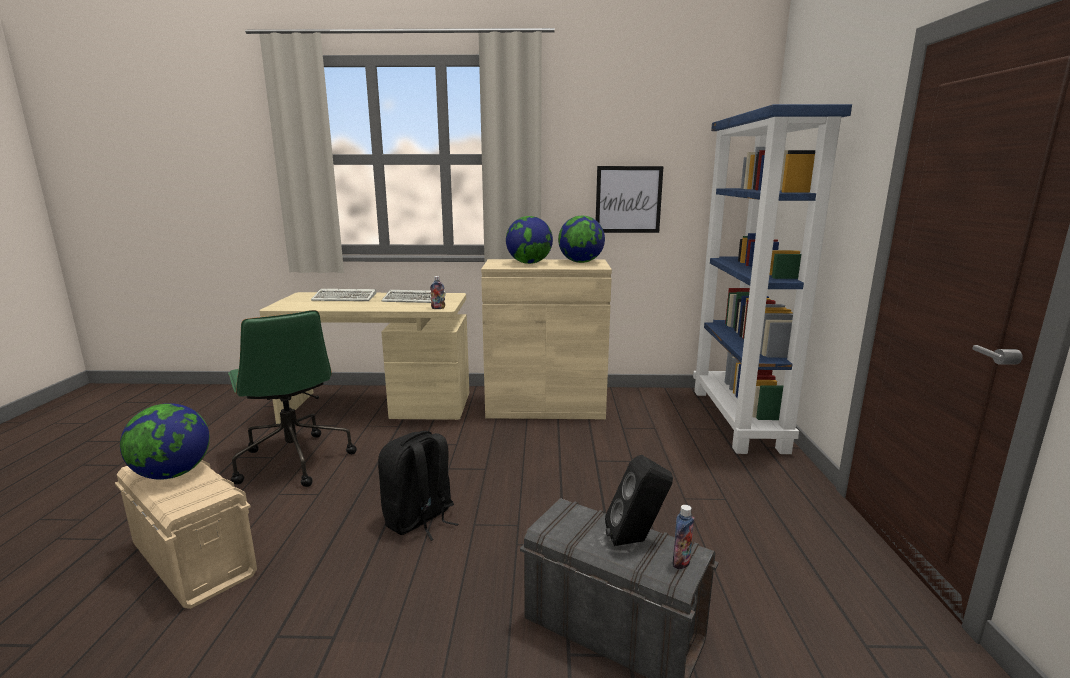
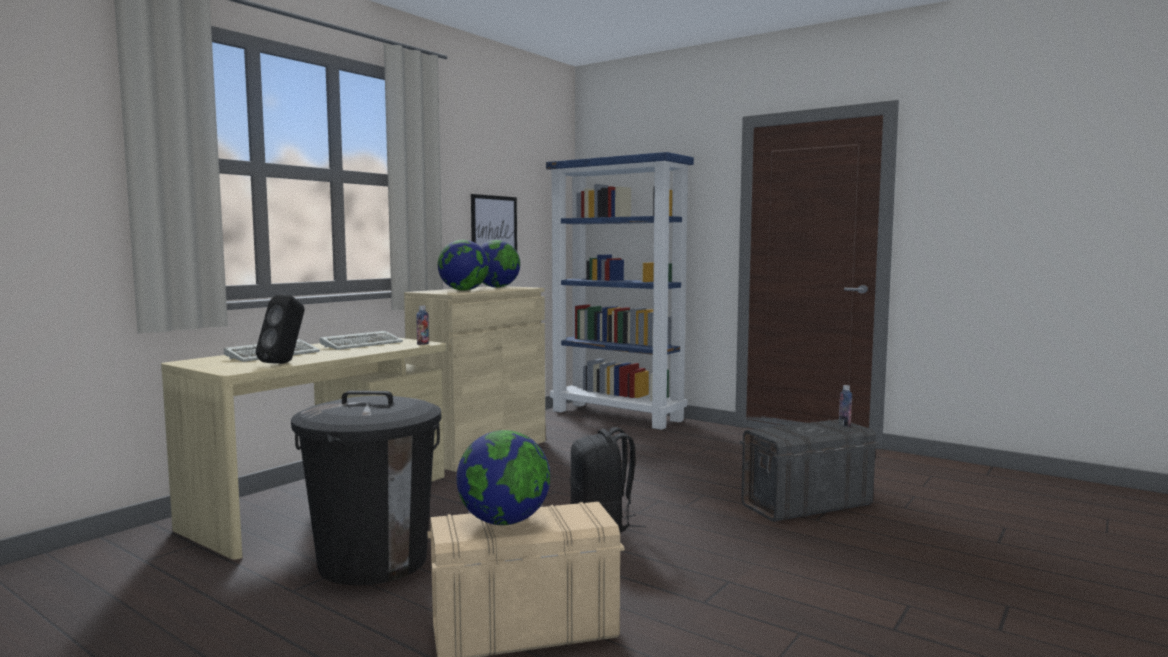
camera: 55 degrees left, 10 degrees down
(293, 460) = (373, 561): green office chair -> black trash can
(636, 541) = (815, 427): black speaker -> black speaker (284, 363)

